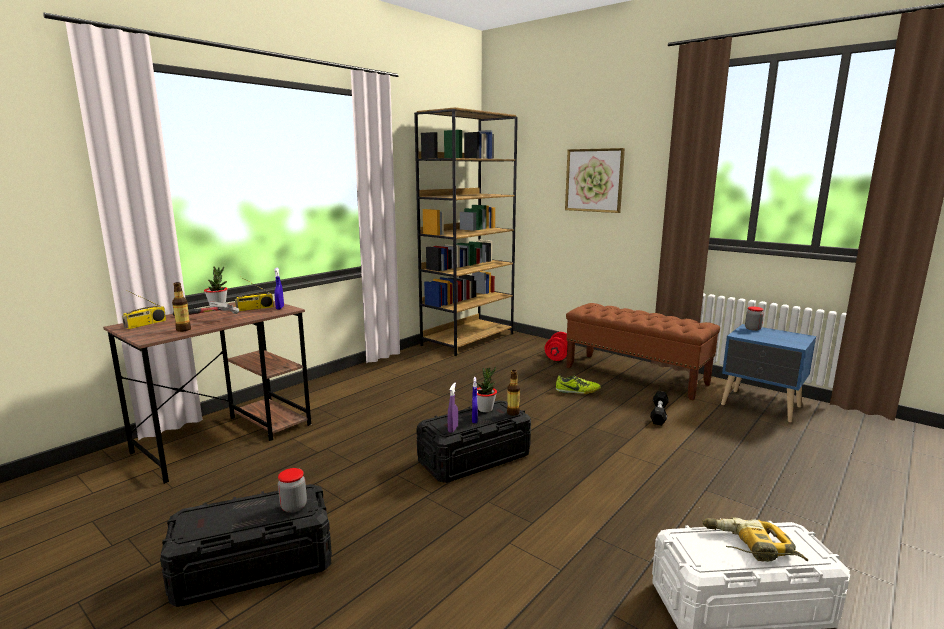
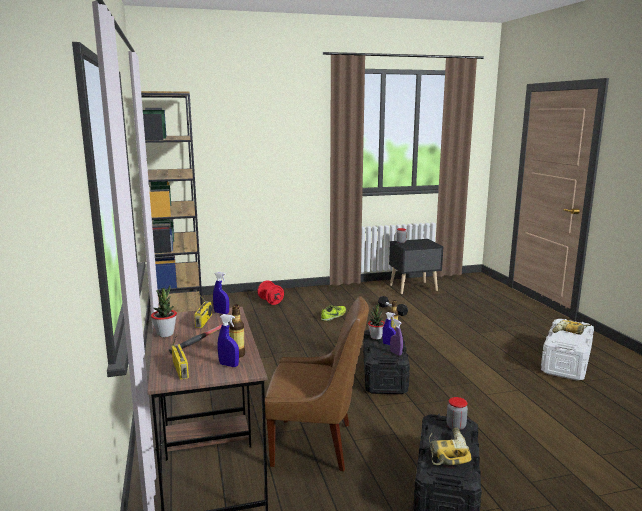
camera: 55 degrees left, 0 degrees up
(159, 332) = (229, 365): none -> blue spray bottle
(229, 513) = (446, 452): none -> power drill
(293, 467) = (316, 444): none -> brown chair
(594, 180) = (265, 152): picture -> none
(635, 375) = (336, 295): brown bench -> none
(761, 406) = (414, 288): blue nightstand -> black nightstand

